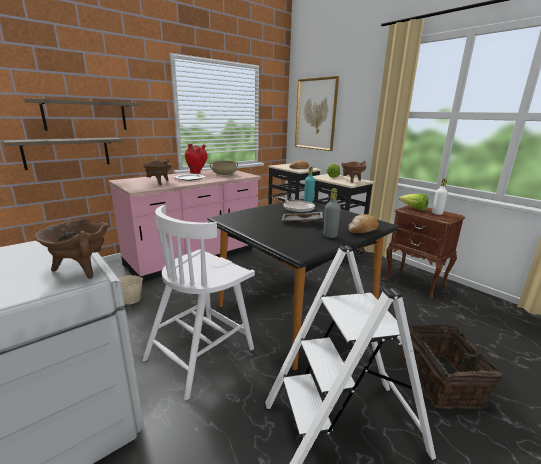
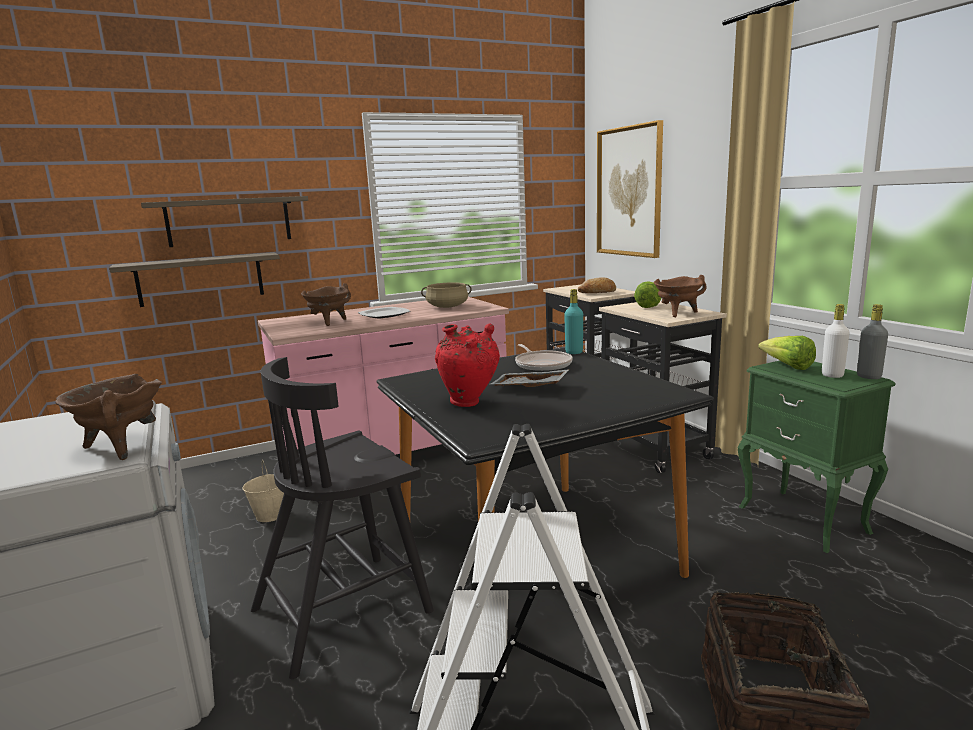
camera: 15 degrees right, 5 degrees down
(197, 173) = (404, 305): red vase -> red vase (469, 403)
(202, 352) = (345, 608): white chair -> black chair
(330, 235) = (560, 412): grey bottle -> grey bottle (869, 376)
(362, 230) = (629, 403): bread -> none
(415, 283) = (803, 520): brown nightstand -> green nightstand

